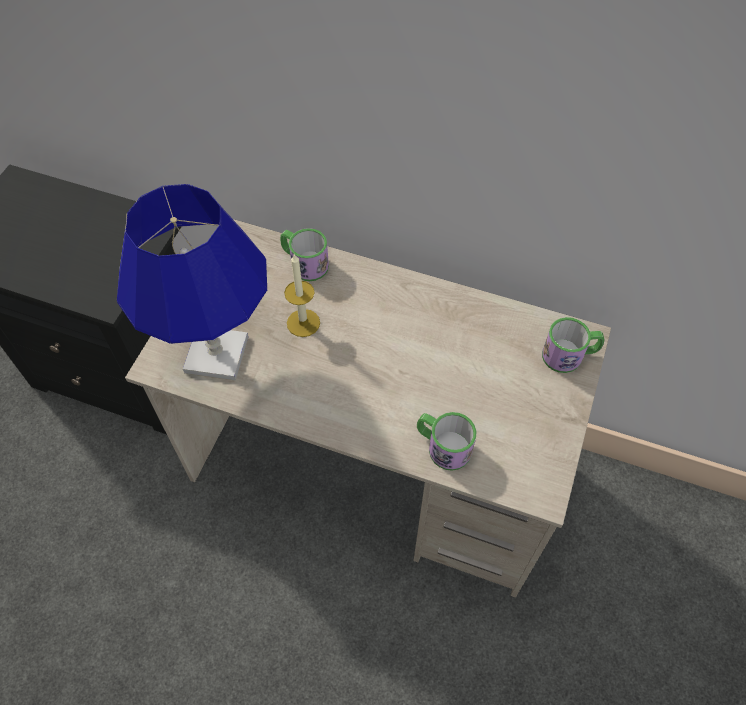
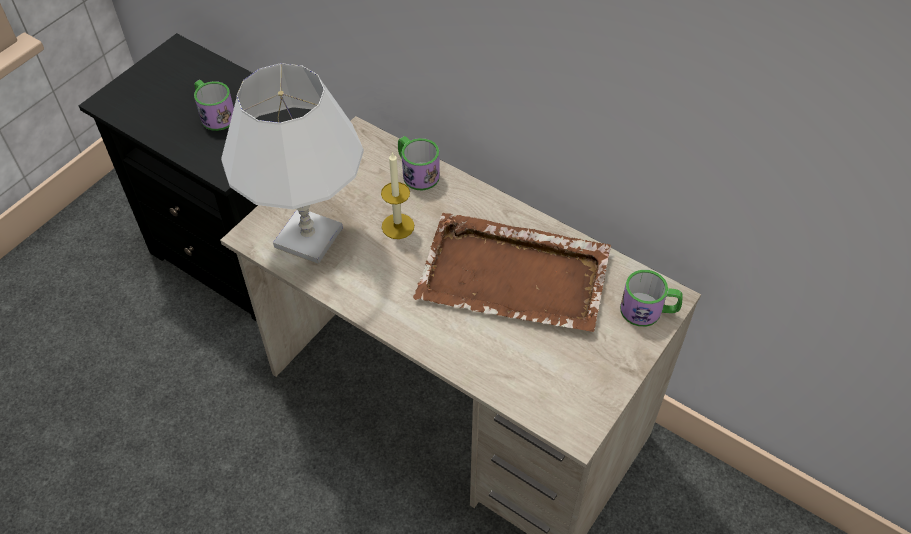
camera: 15 degrees right, 5 degrees down
(216, 354) = (308, 237): blue table lamp -> white table lamp
(434, 350) = (515, 277): none -> brown tray
(442, 446) = (493, 365): mug -> mug (214, 114)

